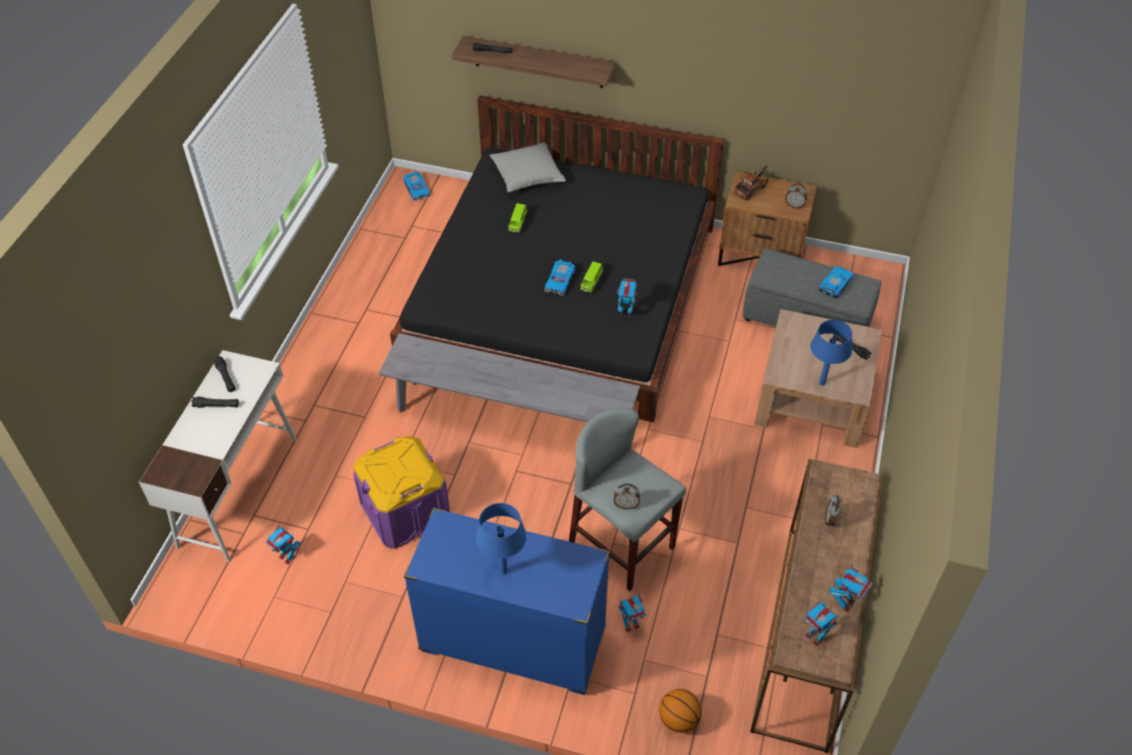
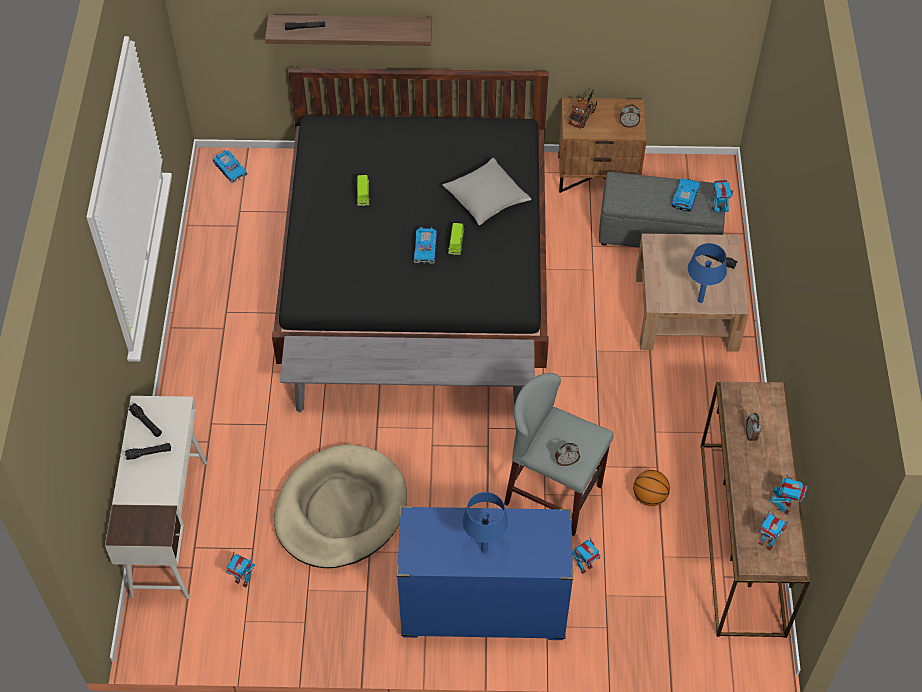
camera: 15 degrees left, 5 degrees up
(405, 512) = (340, 510): purple storage box -> beige dog bed
(527, 176) = (354, 140): grey pillow -> grey pillow (486, 199)
(626, 312) = (499, 268): toy robot -> toy robot (718, 211)
(679, 720) = (652, 641): basketball -> basketball (649, 497)

